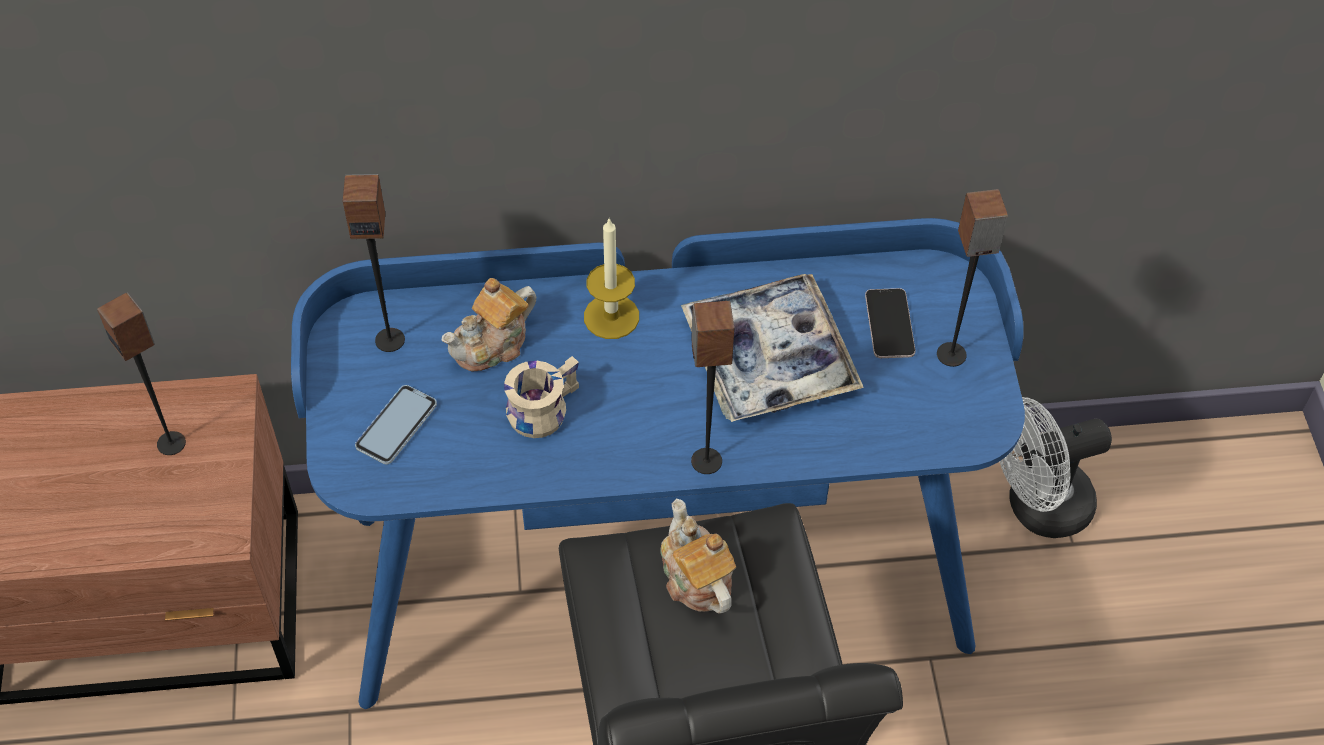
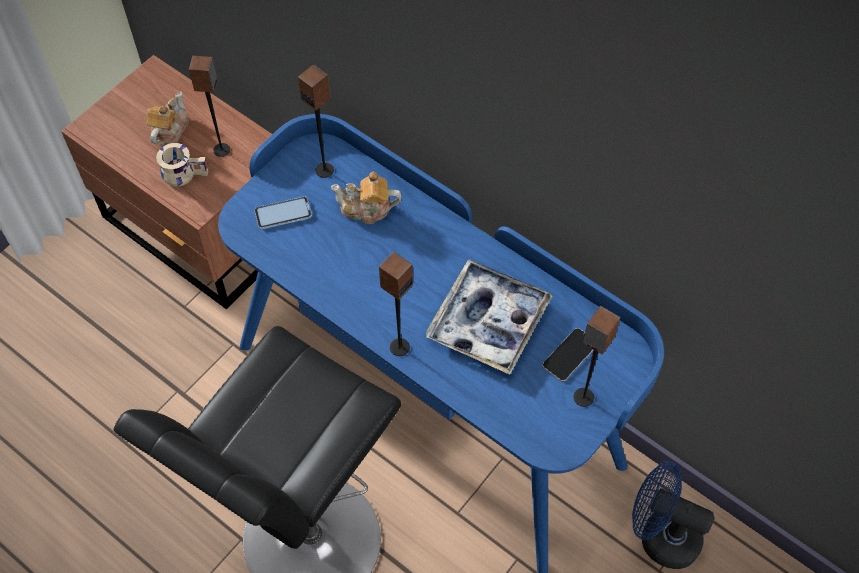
camera: 45 degrees right, 5 degrees up
(540, 407) = (354, 257): beige mug -> beige mug (184, 172)
(611, 316) = (436, 239): candle -> none
(695, 578) = (310, 395): teapot -> teapot (170, 130)
(1037, 508) = (660, 535): white fan -> blue fan

